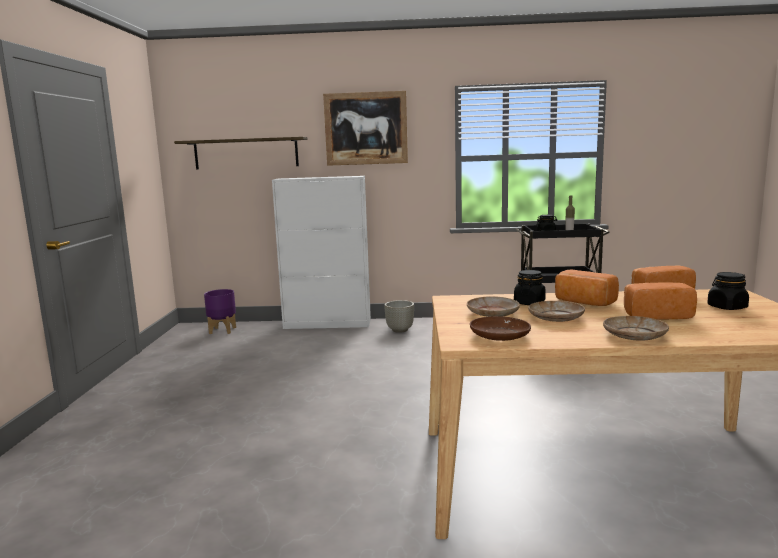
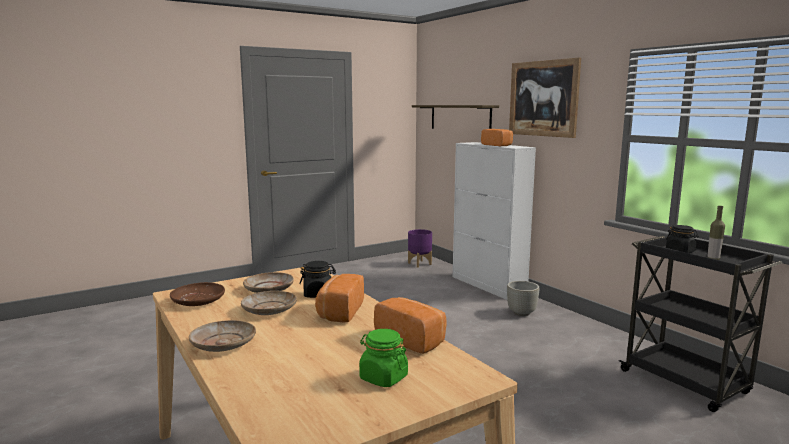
camera: 55 degrees right, 0 degrees up
(655, 315) = (311, 345): bread -> bread (497, 145)
(727, 307) = (383, 378): black jar -> green jar

